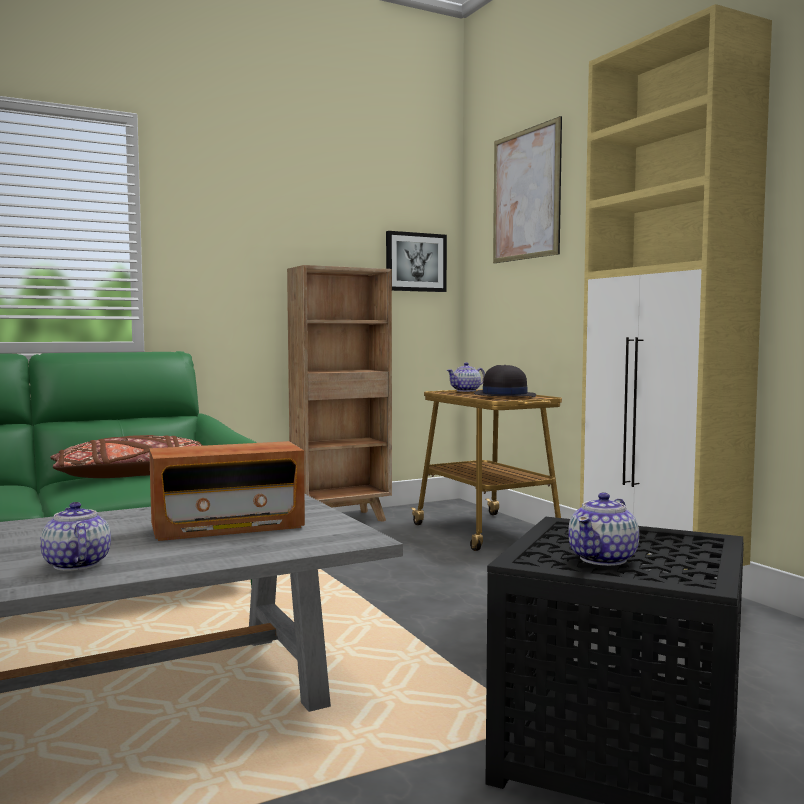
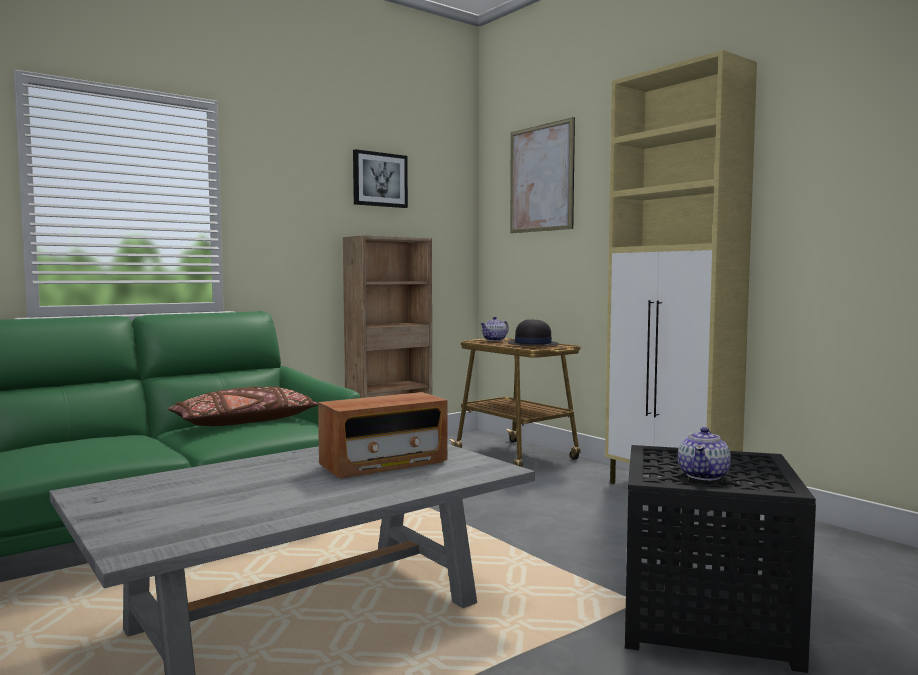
camera: 10 degrees left, 0 degrees up
(76, 564) = (295, 501): teapot -> none
(415, 262) = (443, 231): picture -> picture (379, 179)

